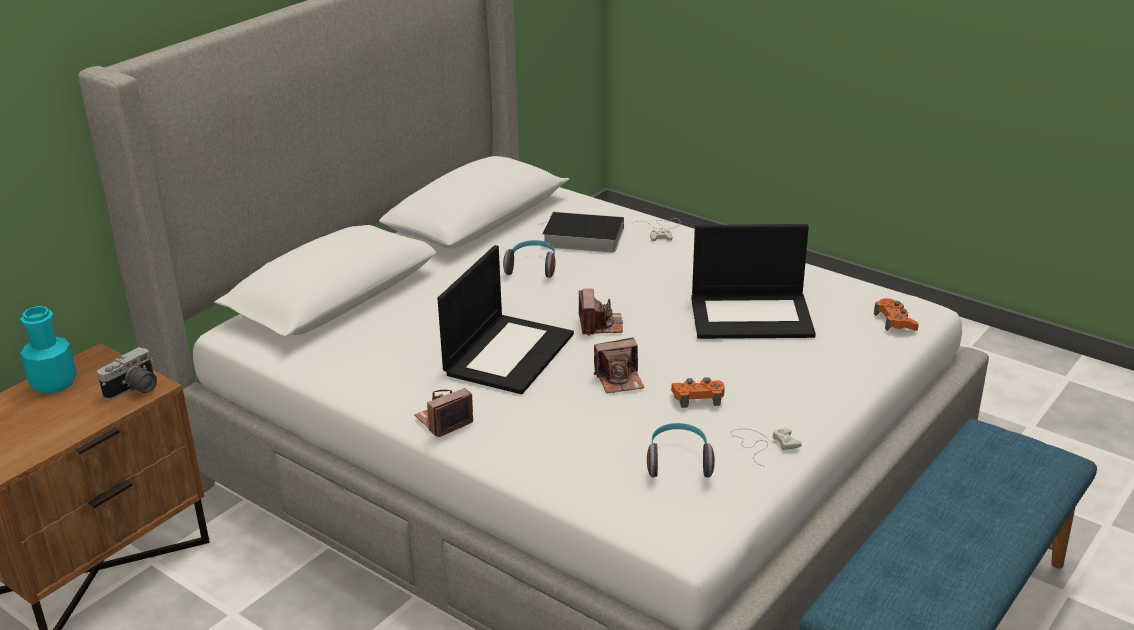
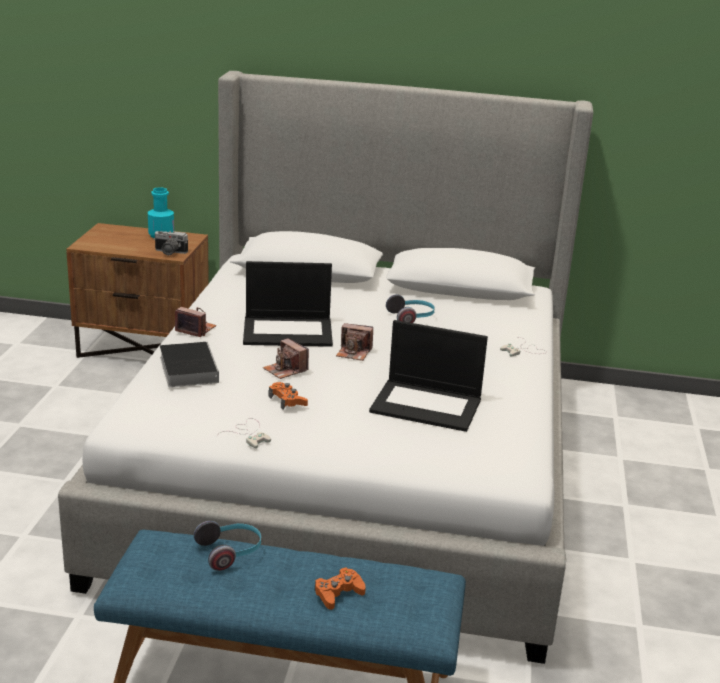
camera: 60 degrees right, 5 degrees down
(580, 237) = (474, 325): book -> book (187, 368)
(600, 325) = (354, 353): camera -> camera turned 45 degrees clockwise
(678, 461) = (200, 405): headphones -> headphones (230, 552)
(752, 316) = (427, 405): laptop -> laptop turned 45 degrees counterclockwise
(895, 321) = (485, 467): orange game controller -> orange game controller (338, 593)

